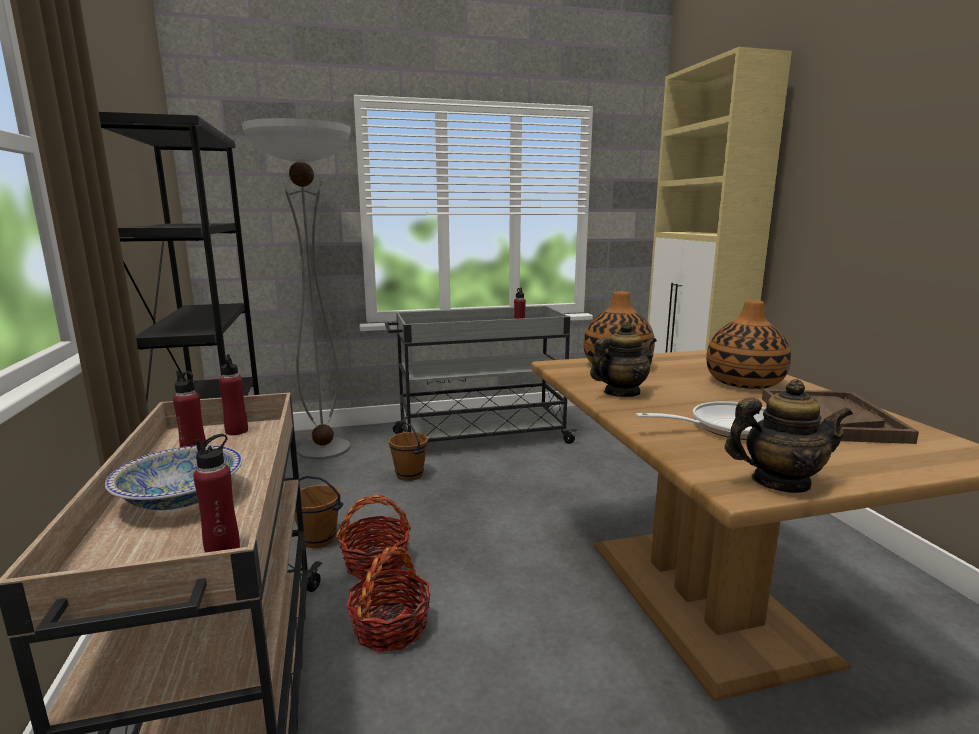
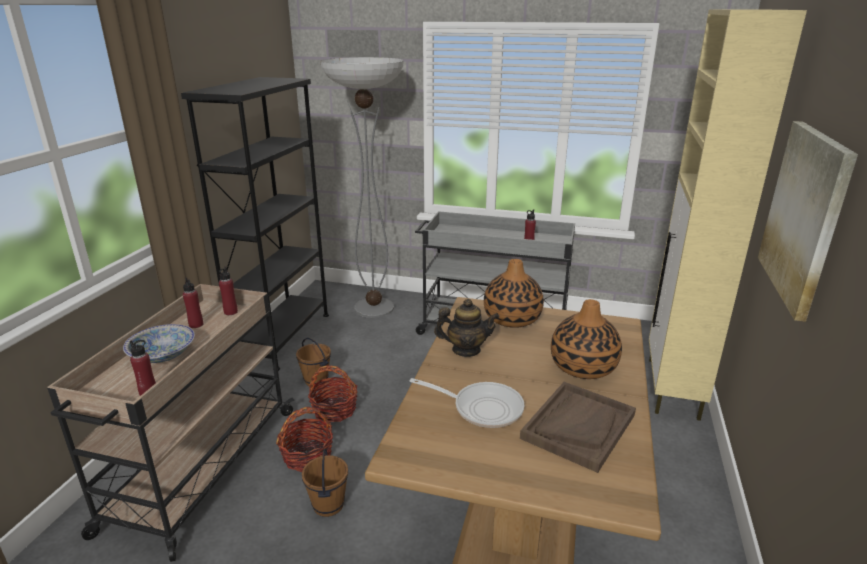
camera: 30 degrees right, 10 degrees up
(409, 475) = (411, 348): brown bucket -> brown bucket (327, 505)
(780, 482) = (431, 463): teapot -> none
(860, 209) = (804, 215): none -> picture

